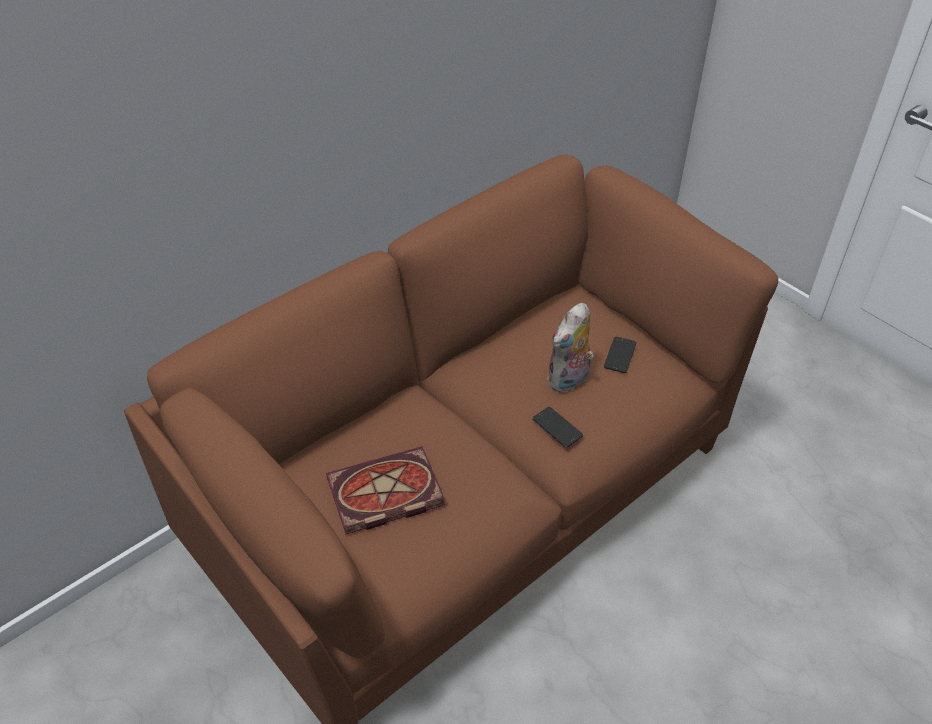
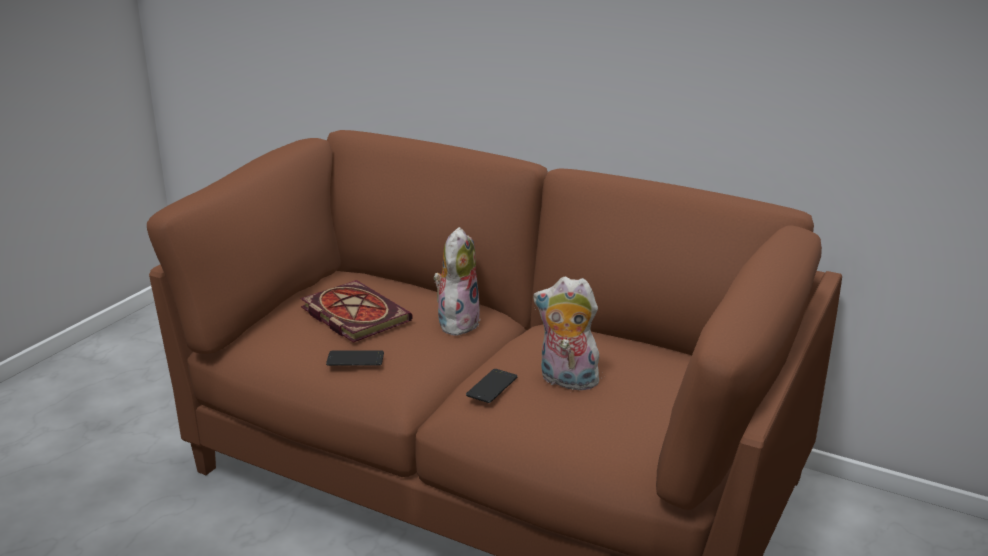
camera: 70 degrees right, 20 degrees down
(425, 422) = (457, 322): none -> plush toy
(620, 355) = (633, 406): phone -> phone (355, 359)

